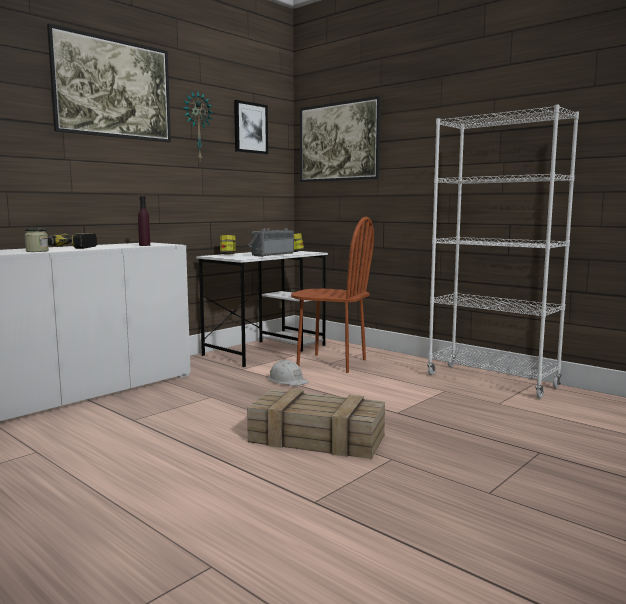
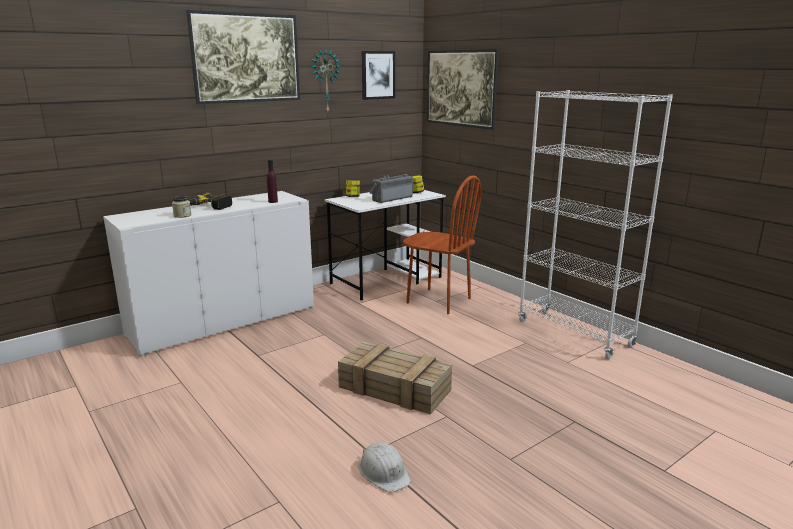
camera: 10 degrees right, 10 degrees up
(287, 380) = (393, 320): white hard hat -> white hard hat (384, 472)

